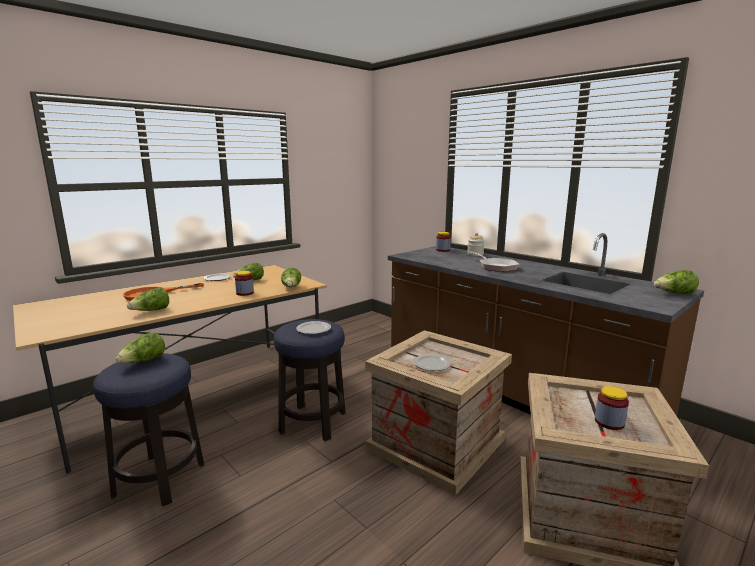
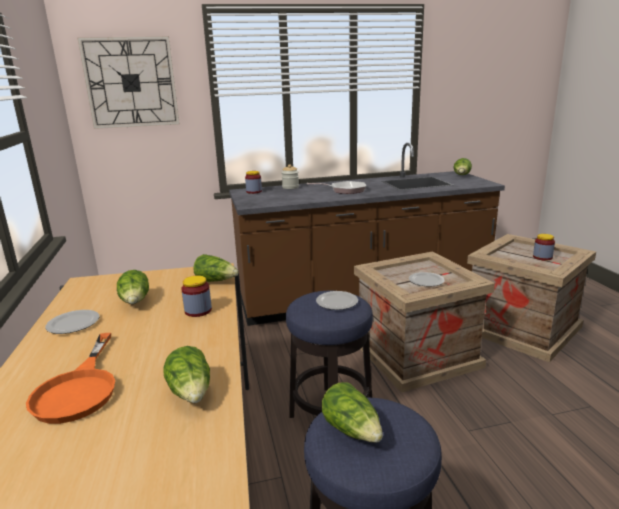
camera: 60 degrees left, 5 degrees up
(403, 153) = (131, 83): none -> wall clock

